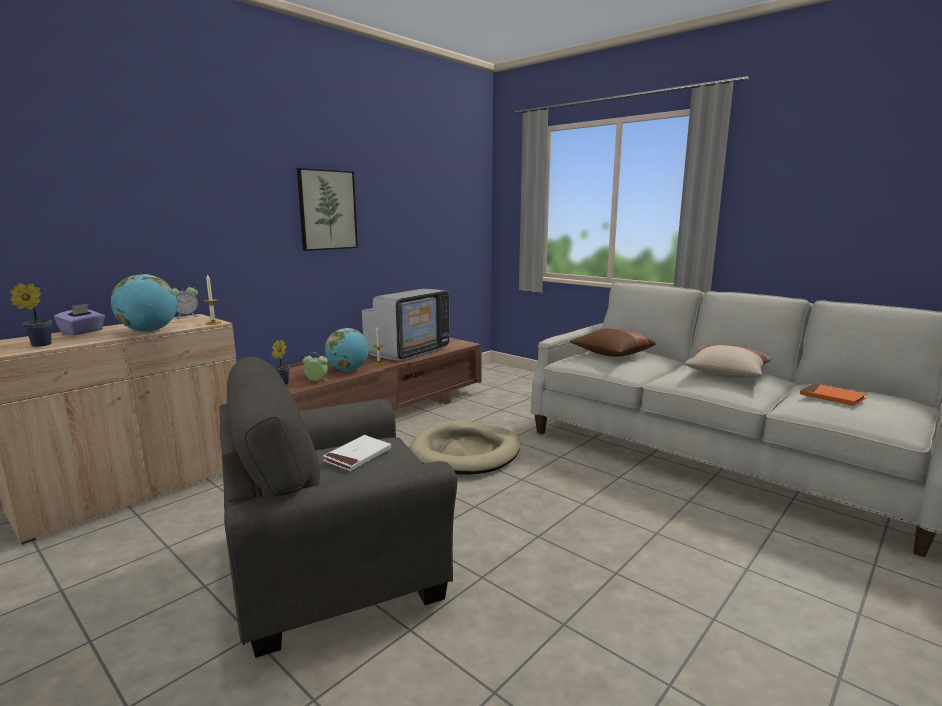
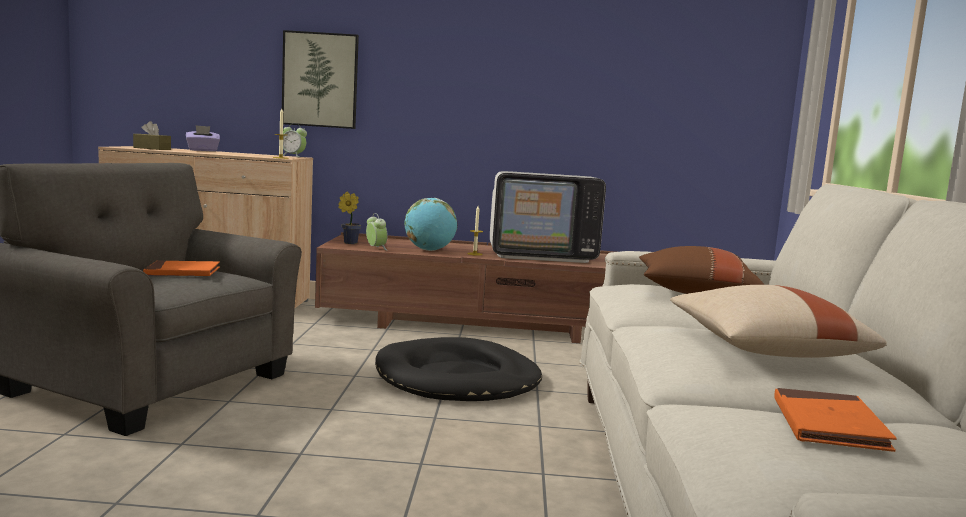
camera: 50 degrees right, 5 degrees down
(38, 345) = (152, 148): potted plant -> brown tissue box
(149, 331) = (226, 154): globe -> none
(327, 210) = (481, 64): picture -> picture (320, 80)
(358, 456) = (182, 272): white book -> orange book
(466, 452) = (458, 378): beige dog bed -> black dog bed

